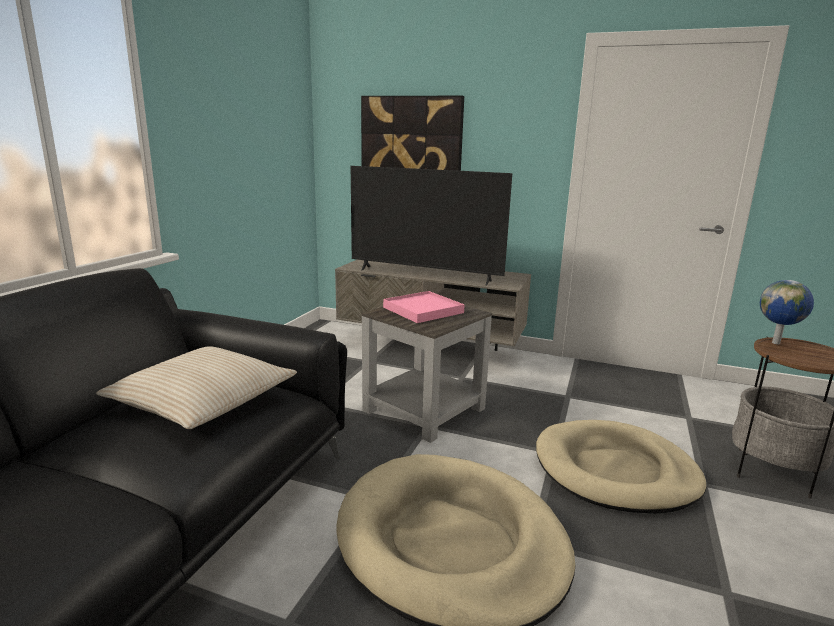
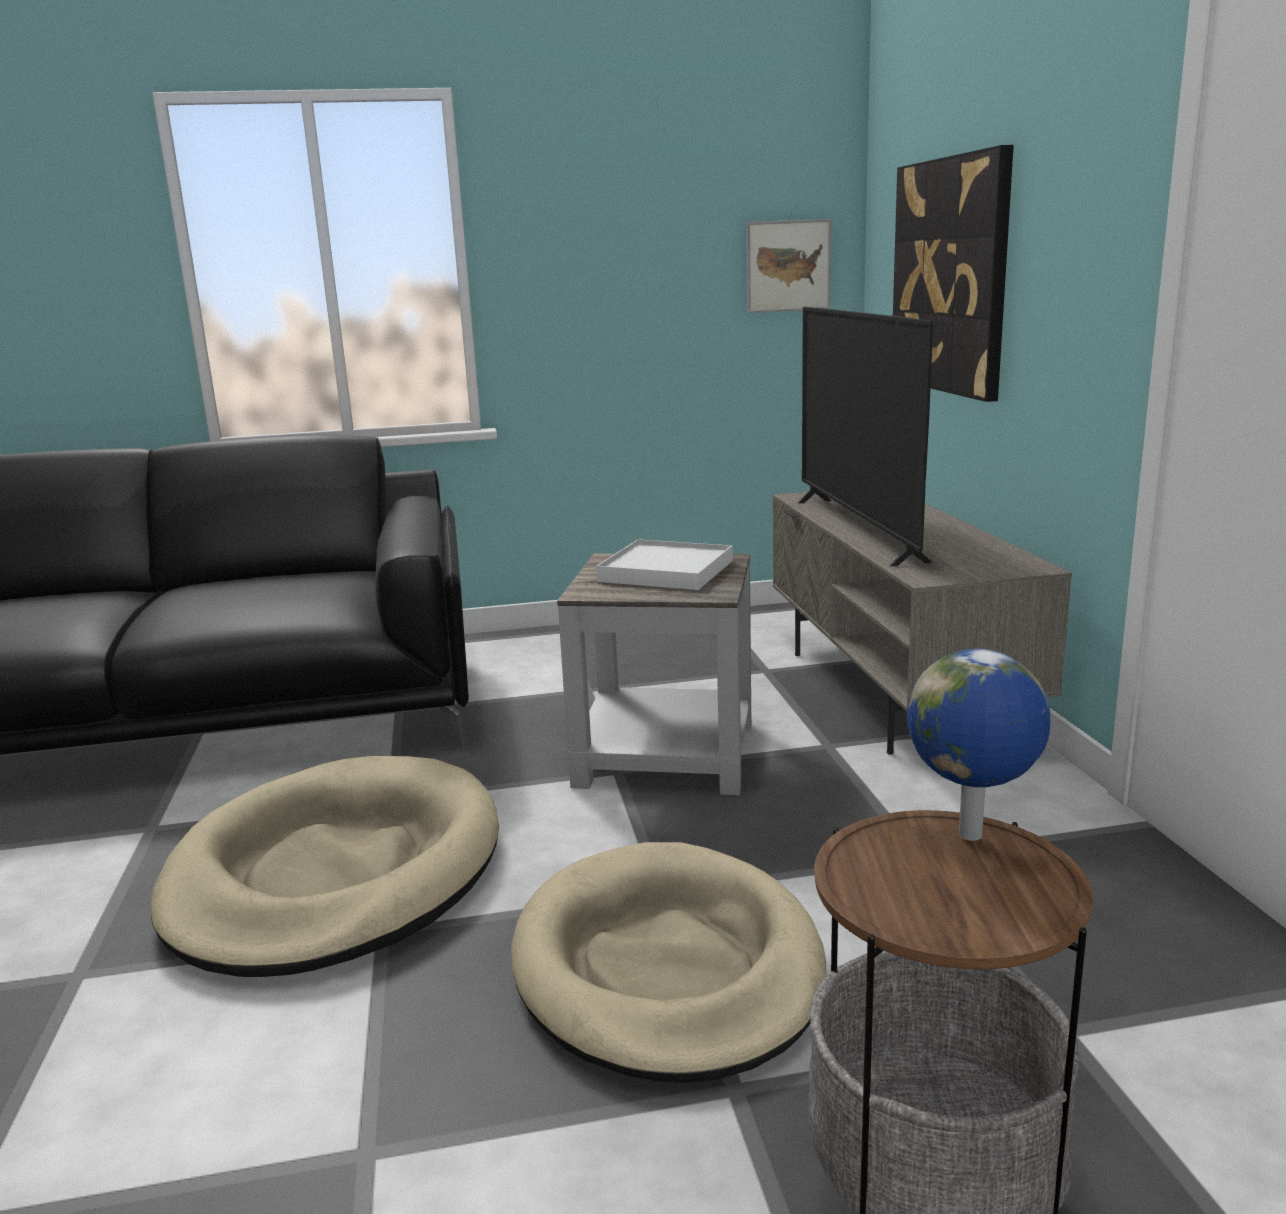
camera: 60 degrees right, 0 degrees up
(202, 401) = (284, 592): beige pillow -> none
(291, 142) = (788, 266): none -> picture
(423, 310) = (667, 571): pink tray -> white tray

